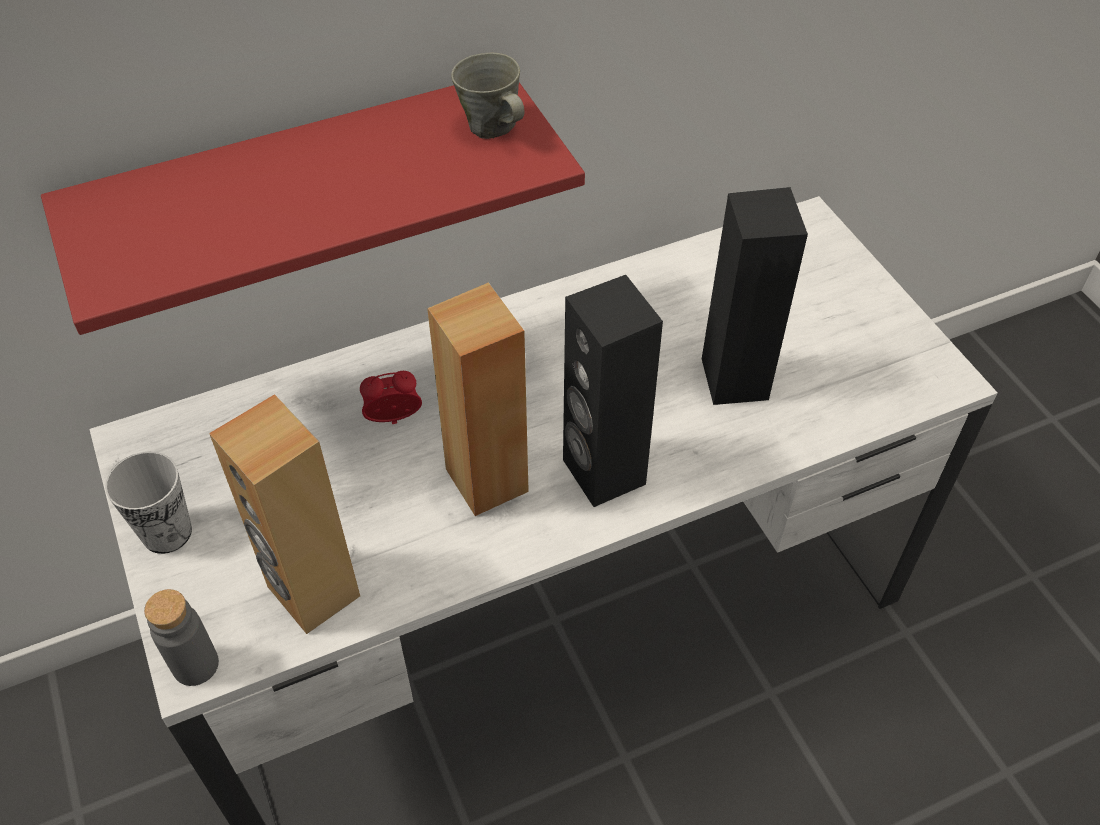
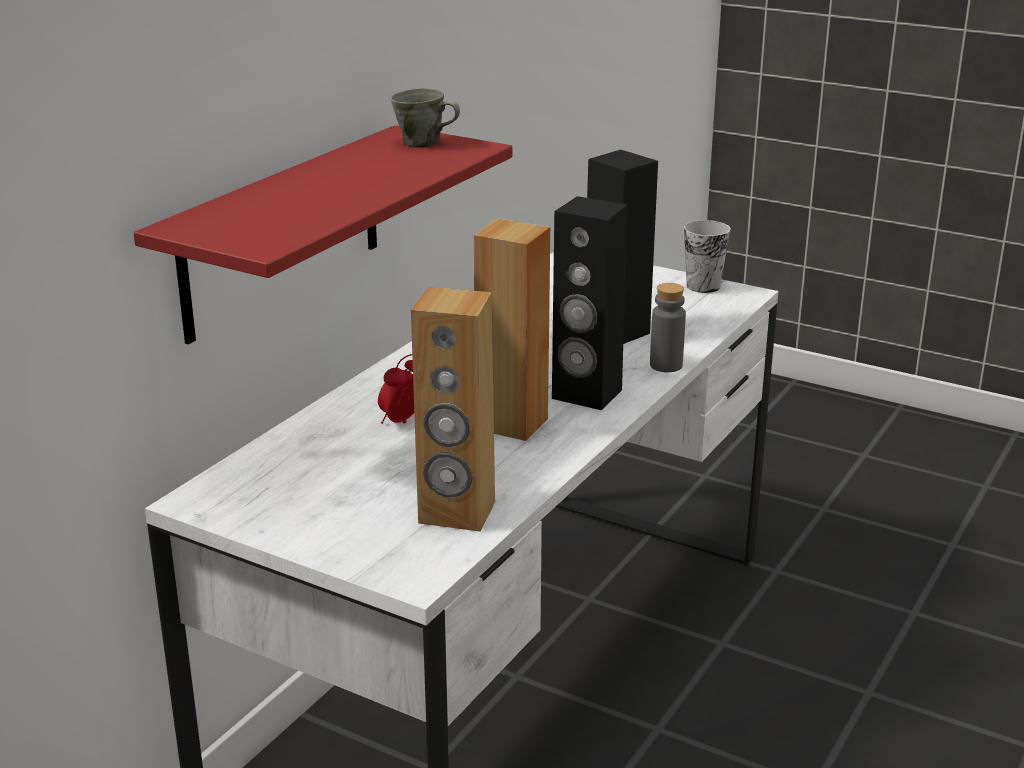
camera: 35 degrees left, 25 degrees down
(167, 532) = (296, 529): cup -> cup (703, 286)
(195, 665) = (415, 576): grey bottle -> grey bottle (666, 365)

